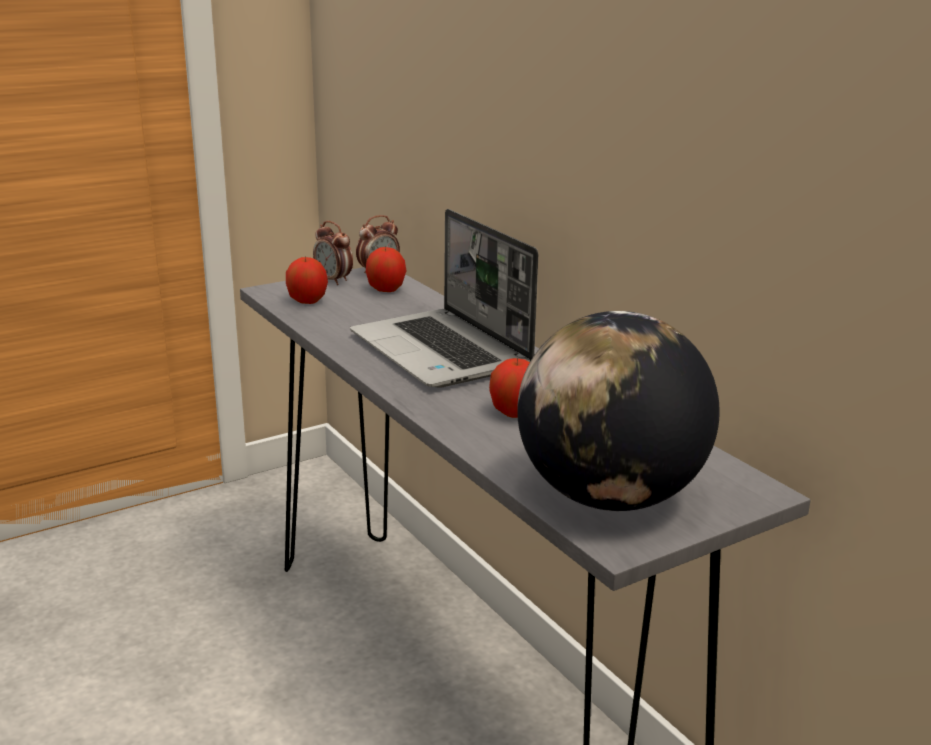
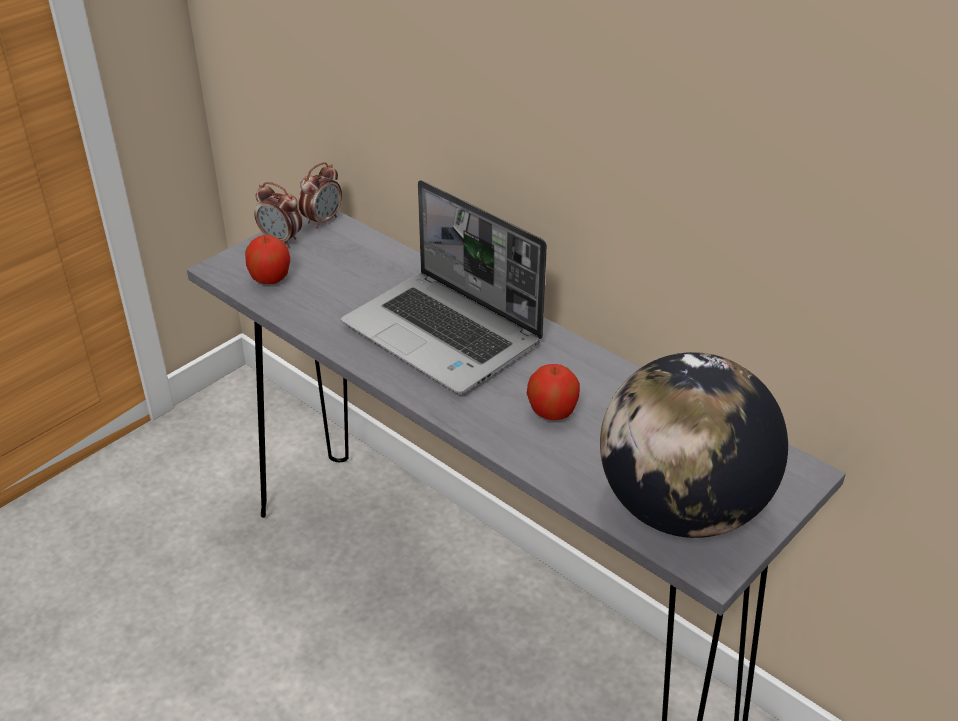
camera: 15 degrees left, 15 degrees up
(386, 289) = (343, 246): apple -> none

